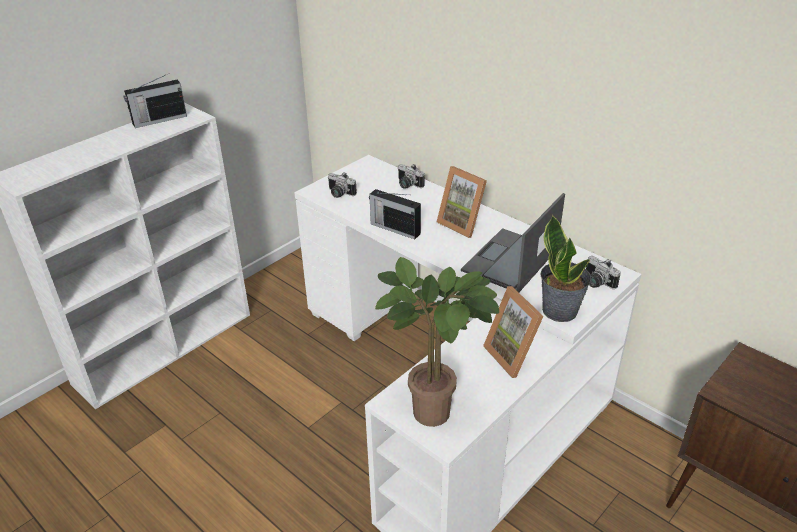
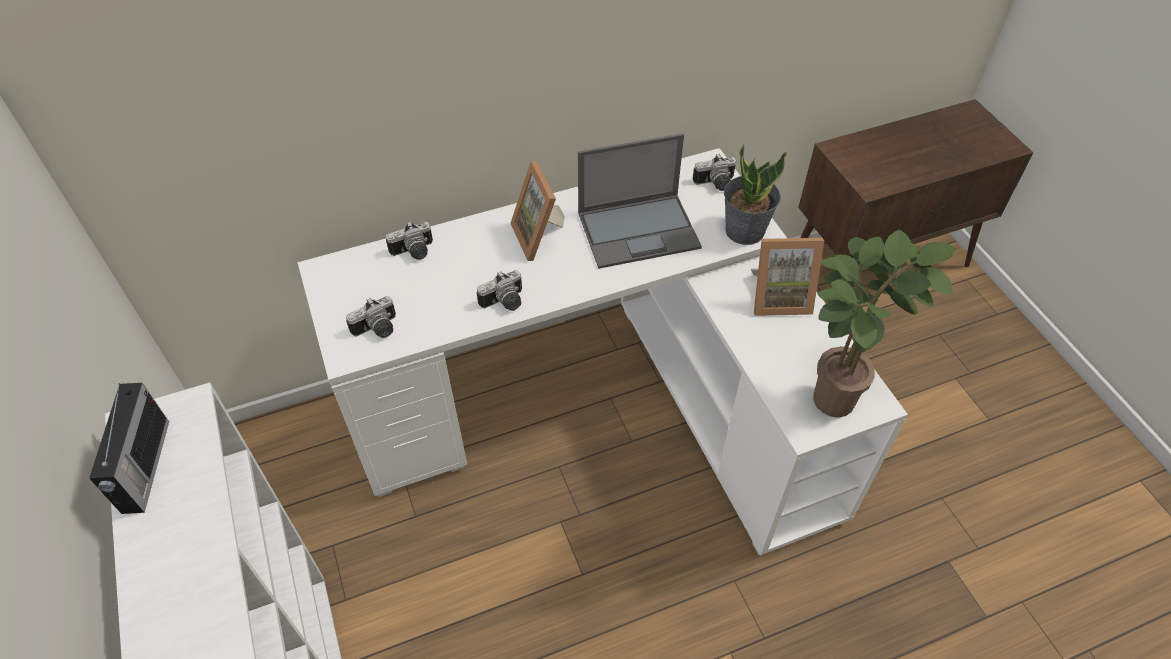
camera: 65 degrees left, 15 degrees up
(394, 228) = (505, 303): radio -> camera
(463, 223) = (541, 237): picture frame -> picture frame turned 90 degrees clockwise
(510, 261) = (639, 230): laptop -> laptop turned 75 degrees counterclockwise

